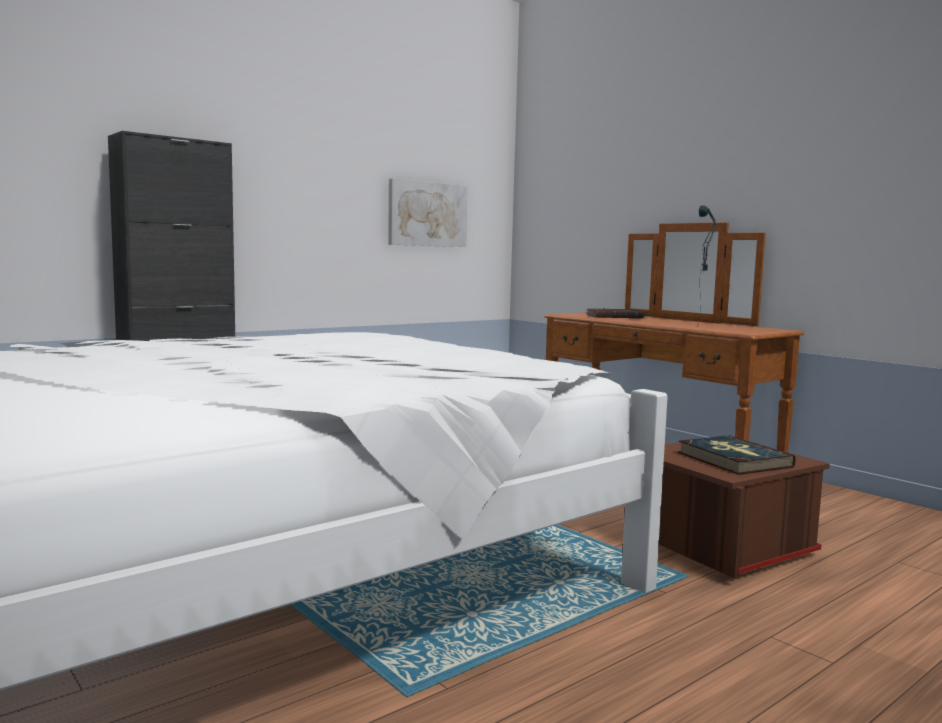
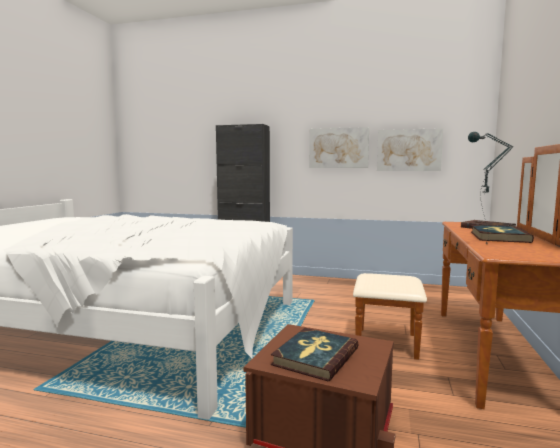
camera: 55 degrees right, 0 degrees up
(333, 203) = (338, 148): none -> picture
(666, 322) = (498, 237): none -> book

